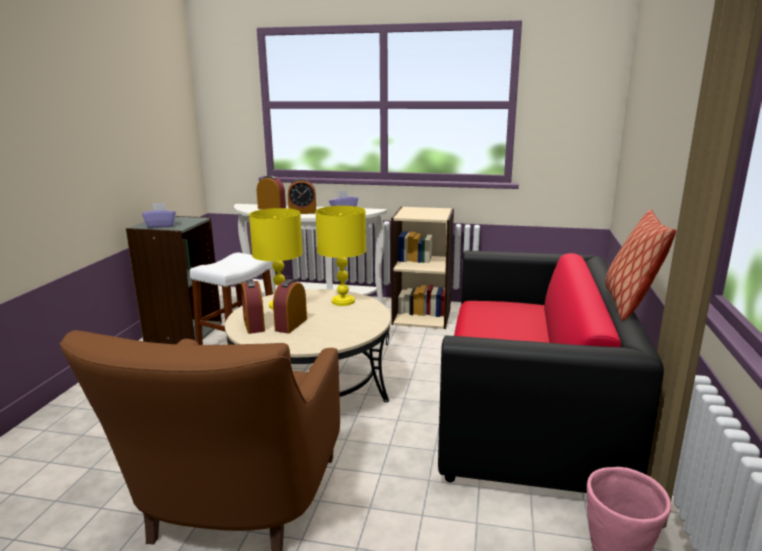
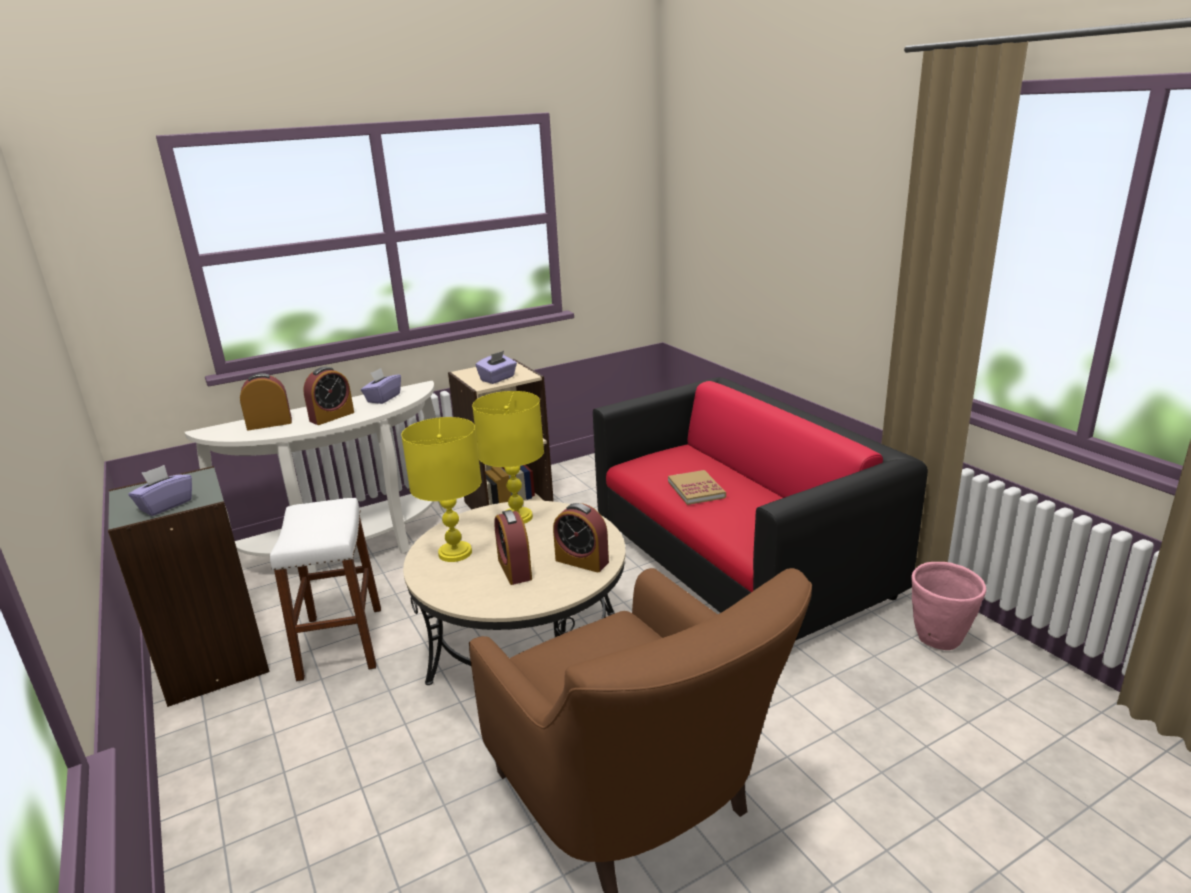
camera: 40 degrees left, 5 degrees up
(254, 325) = (472, 589): alarm clock -> alarm clock (582, 561)
(419, 215) = (498, 379): none -> purple tissue box
(492, 331) = (696, 489): none -> book
(629, 304) = (829, 419): pillow -> none

